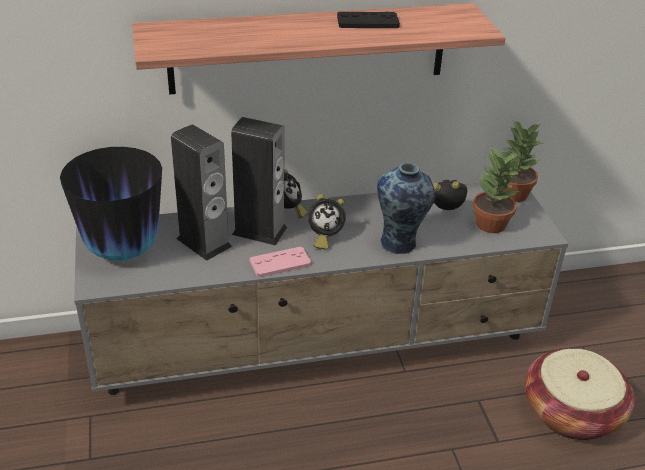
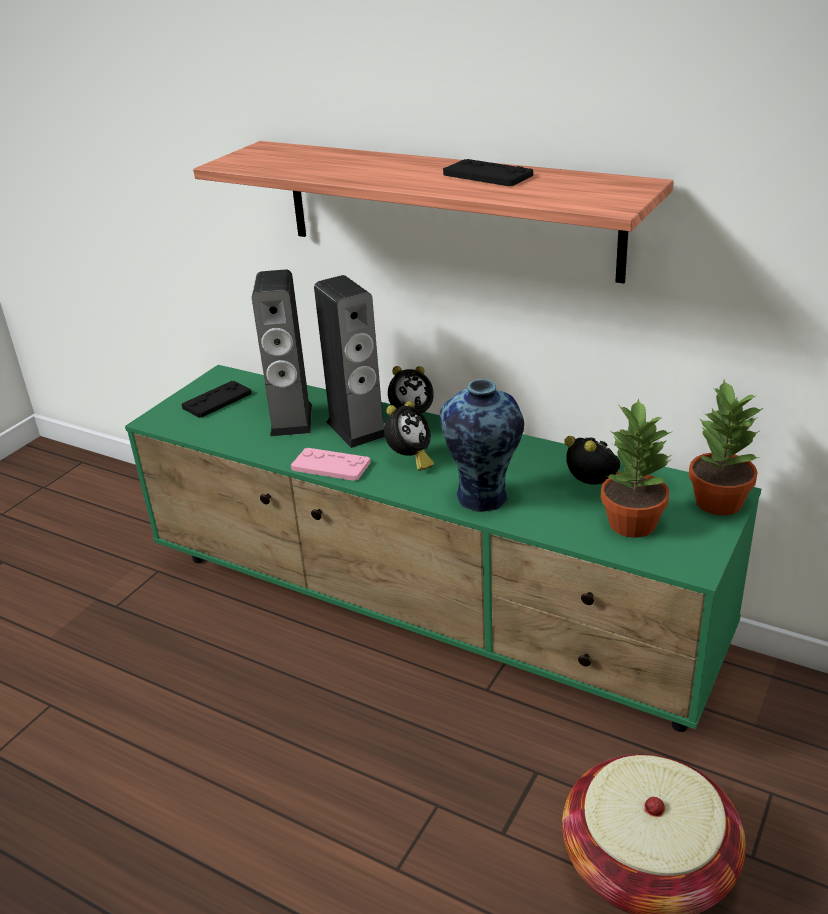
camera: 45 degrees right, 5 degrees down
(123, 250) = (217, 400): vase -> black game controller
(320, 345) = (427, 614): grey tv stand -> green tv stand
(324, 237) = (409, 460): alarm clock -> alarm clock turned 90 degrees counterclockwise

